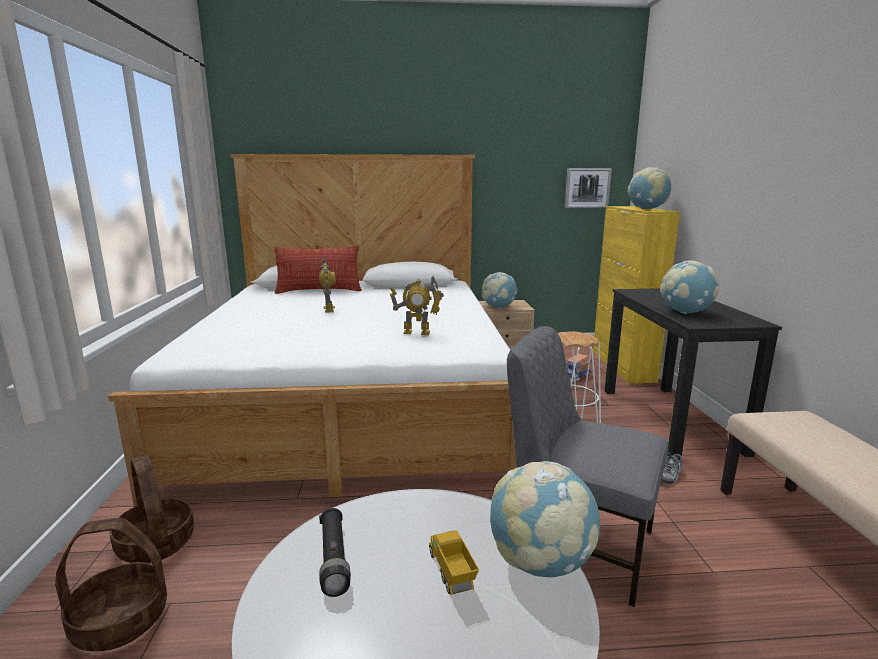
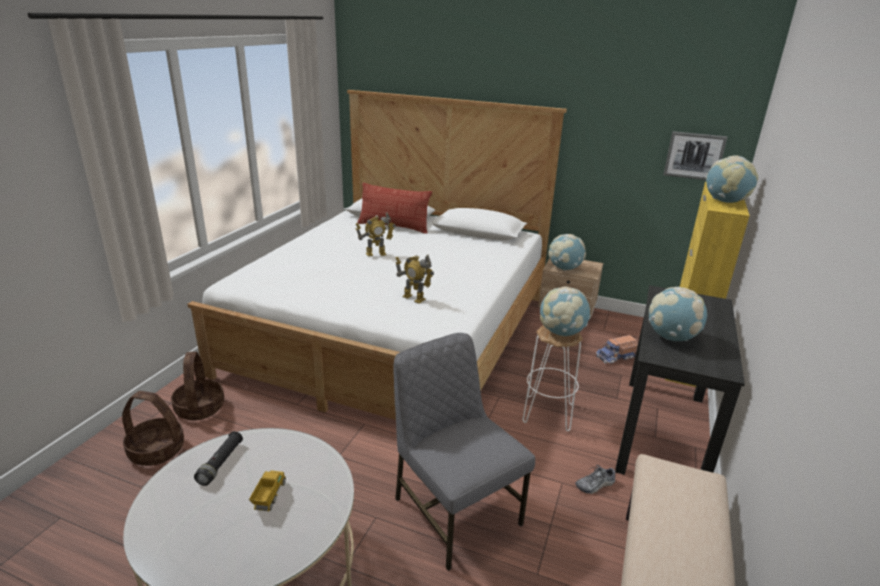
camera: 25 degrees right, 10 degrees up
(329, 309) = (376, 254): toy robot -> toy robot turned 60 degrees clockwise
(540, 562) = (324, 512): globe -> globe (561, 332)

